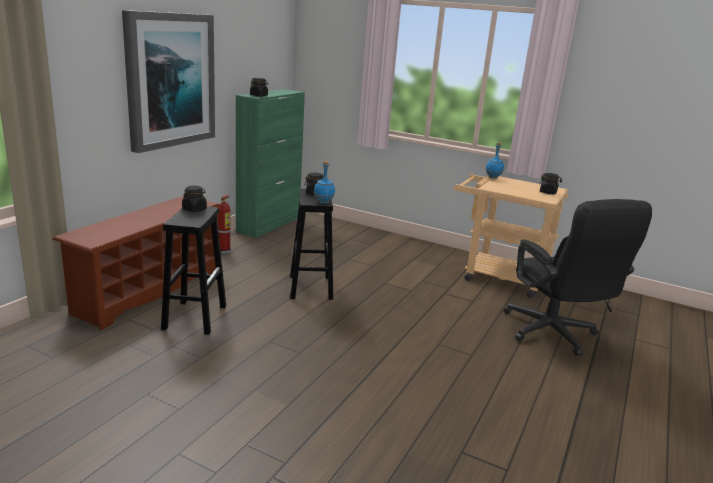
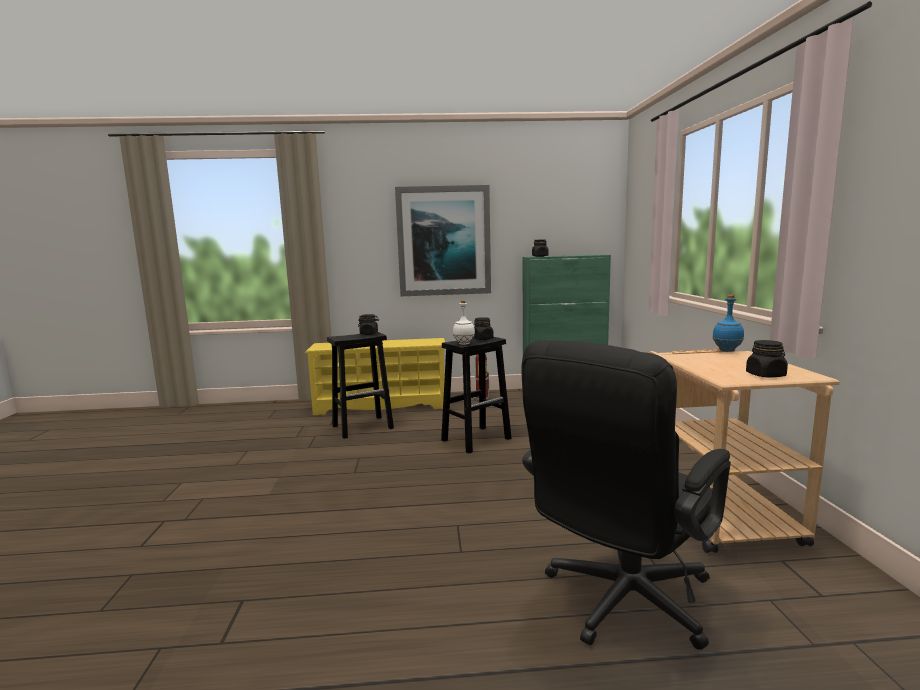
camera: 60 degrees right, 10 degrees down
(149, 290) = (382, 405): brown shoe rack -> yellow shoe rack
(324, 202) = (464, 344): blue bottle -> white bottle

